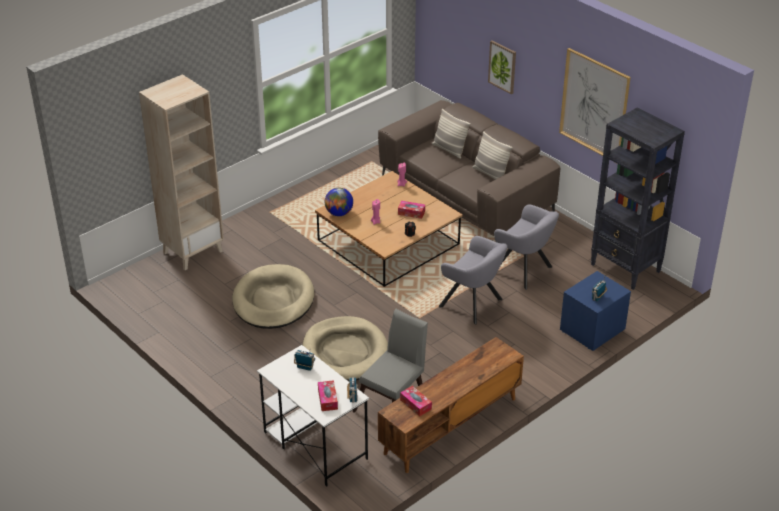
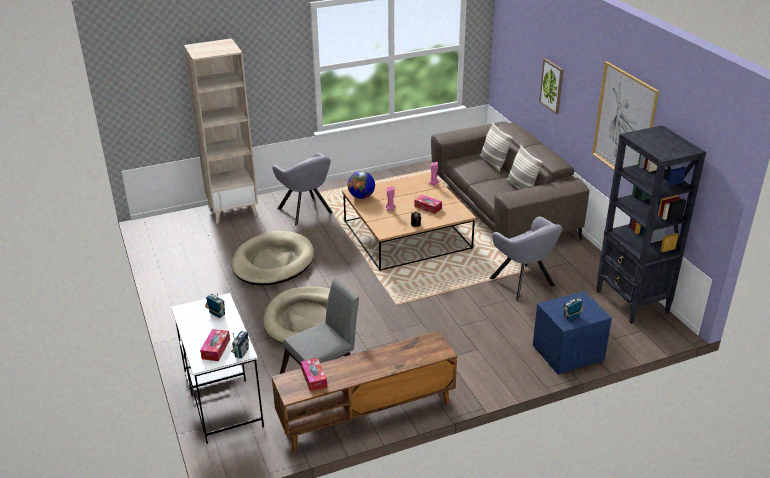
camera: 20 degrees right, 5 degrees down
(473, 304) = (456, 303): grey armchair -> grey armchair (306, 212)

